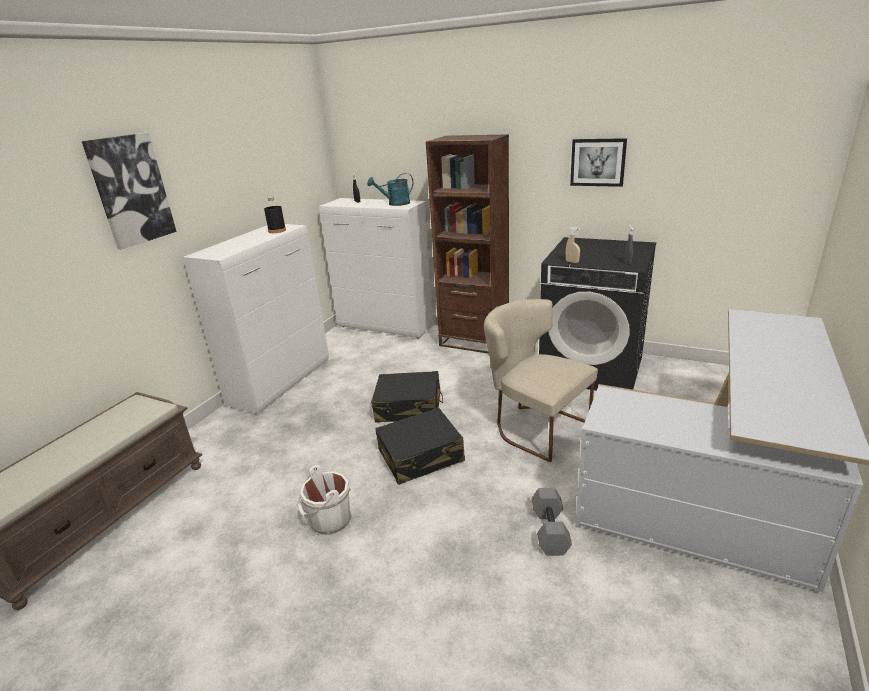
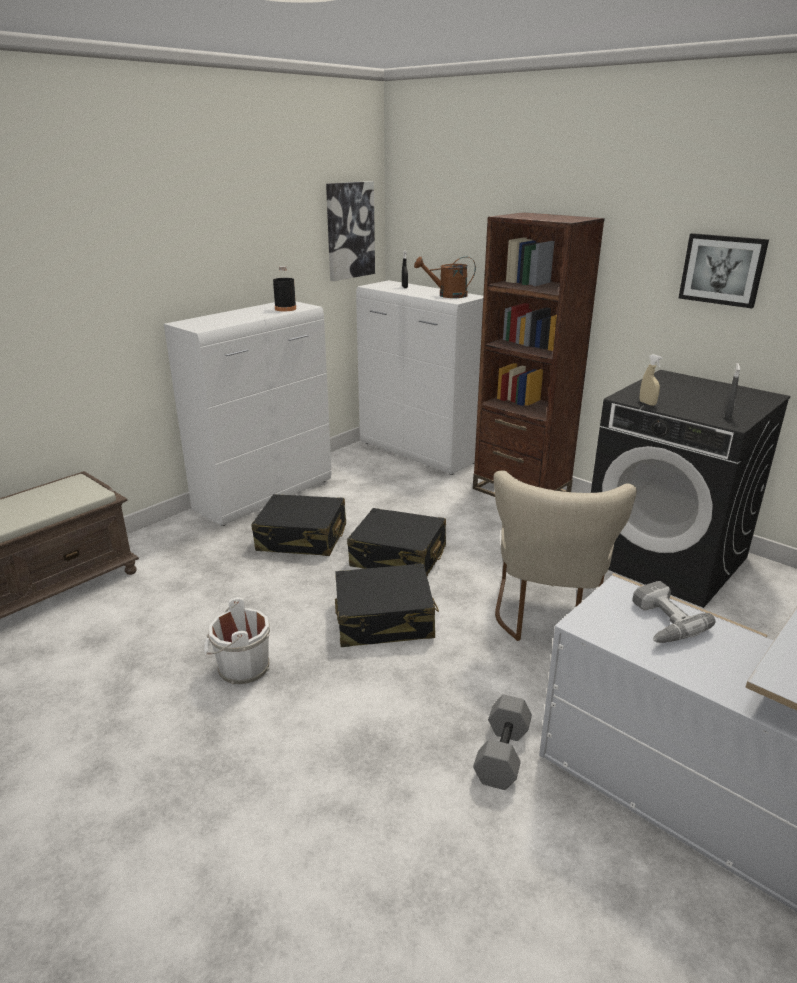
camera: 15 degrees right, 0 degrees up
(130, 190) = (112, 237): picture -> picture (349, 230)
(327, 409) = (302, 538): none -> black suitcase
(395, 204) = (447, 295): turquoise watering can -> brown watering can
(535, 427) = (547, 617): beige chair -> beige chair turned 135 degrees counterclockwise
(646, 410) = (660, 622): none -> power drill

